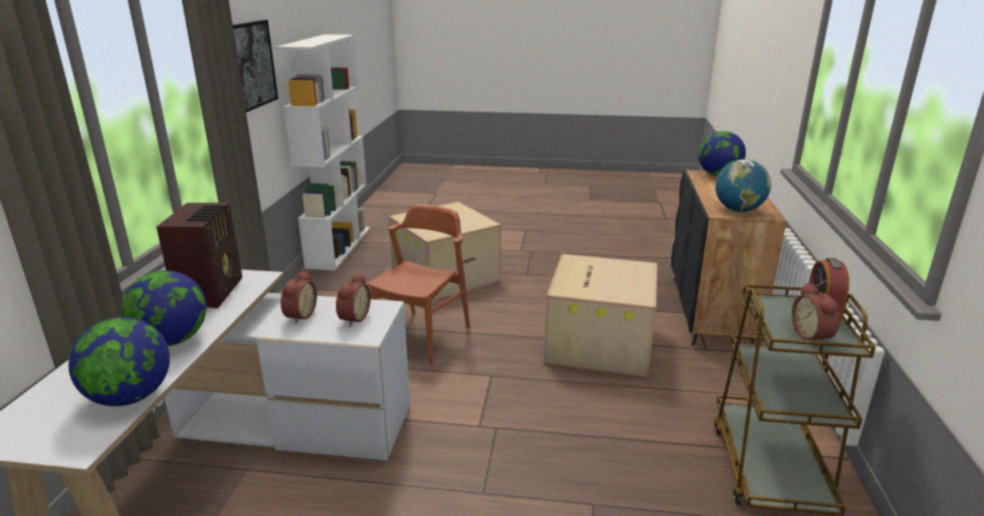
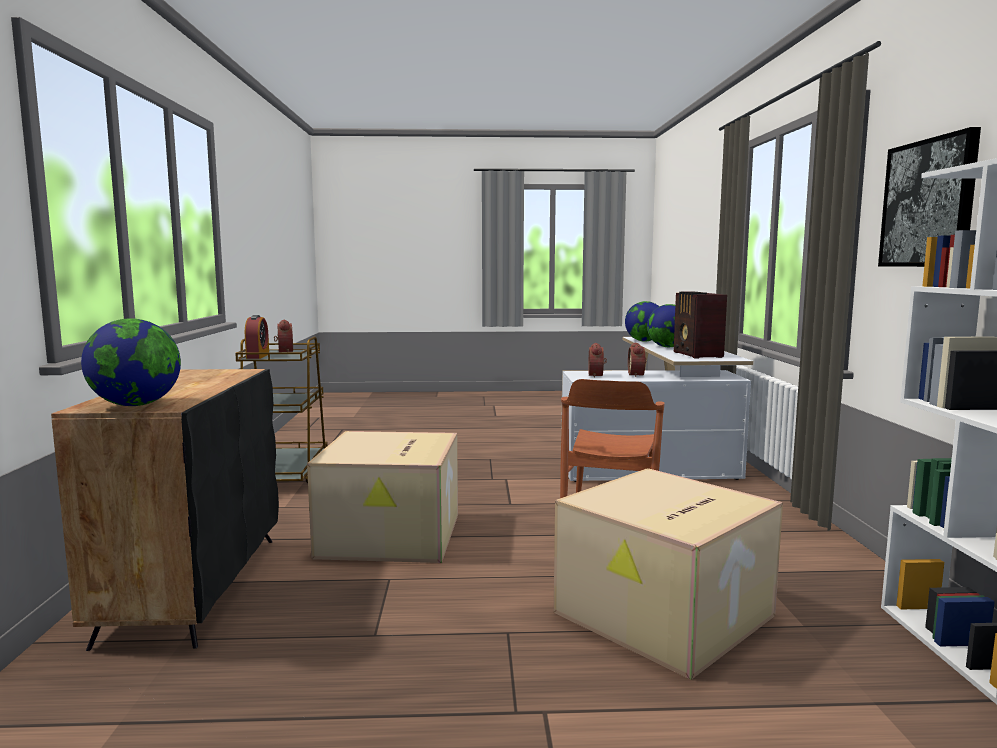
camera: 170 degrees right, 15 degrees down
(738, 210) = (214, 373): globe -> none

